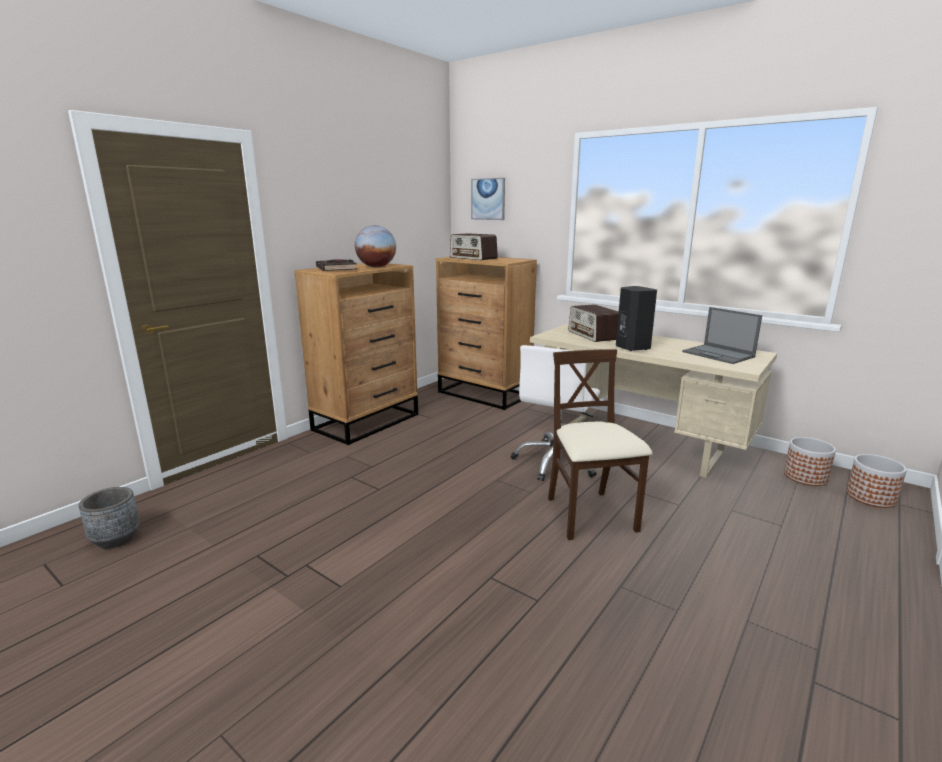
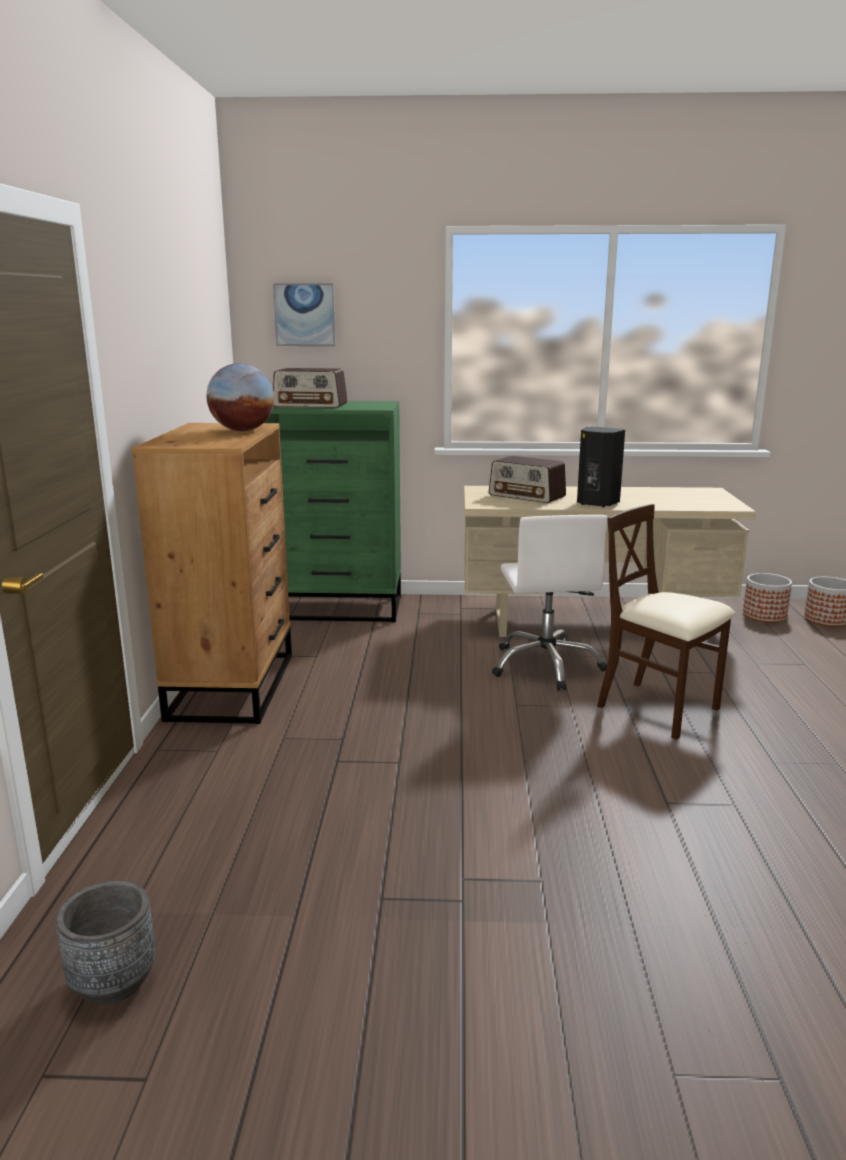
camera: 35 degrees left, 0 degrees up
(336, 269) = (198, 439): black book -> none
(485, 394) = (338, 608): brown dresser -> green dresser
(719, 354) = (684, 497): laptop -> none

